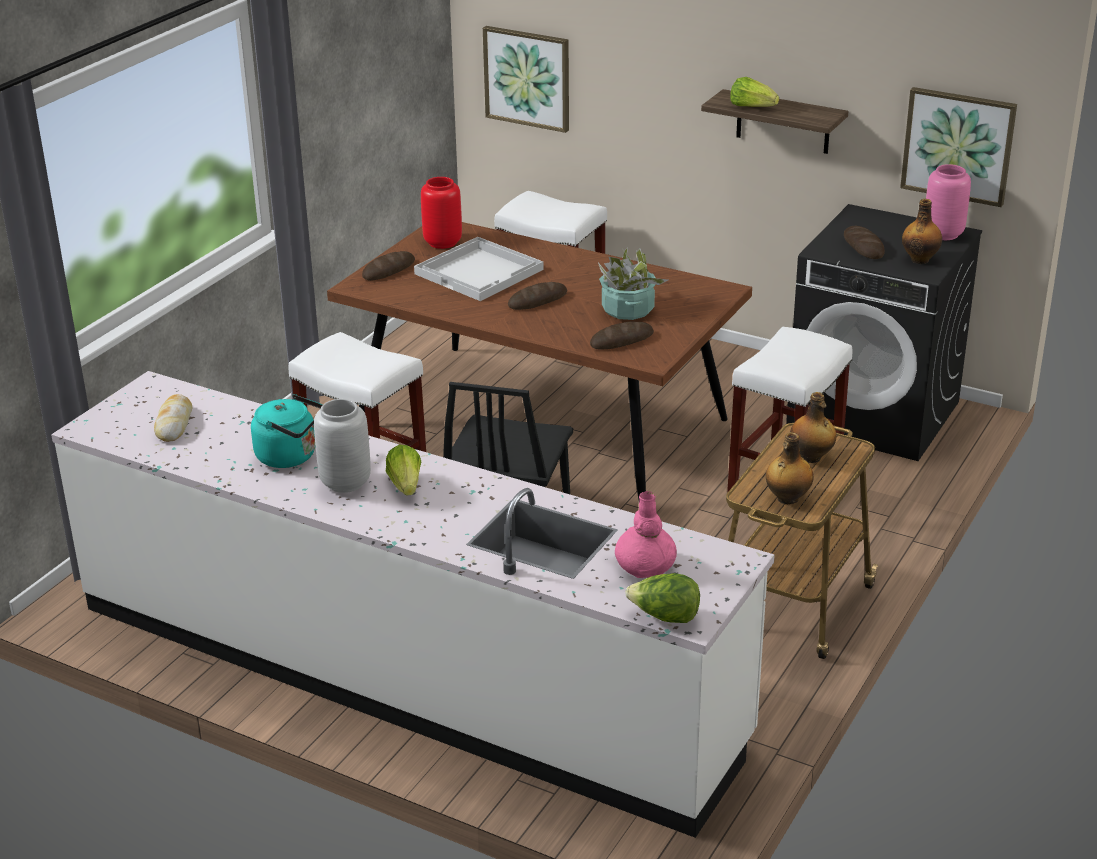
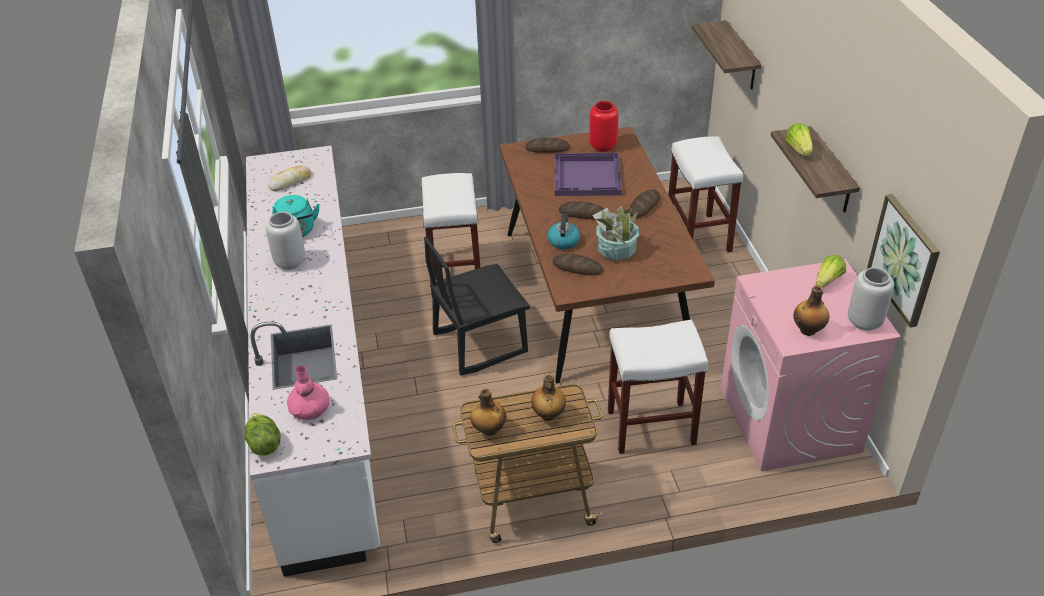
camera: 50 degrees right, 10 degrees up
(405, 485) = (307, 282): lettuce -> lettuce (828, 281)
(480, 272) = (588, 177): white tray -> purple tray
(527, 78) = (741, 57): picture -> shelf
(565, 328) = (563, 241): none -> kettle
(863, 246) = (790, 296): bread -> bread (644, 206)
(874, 414) = (790, 420): black washing machine -> pink washing machine
(944, 234) = (864, 322): pink vase -> grey vase

